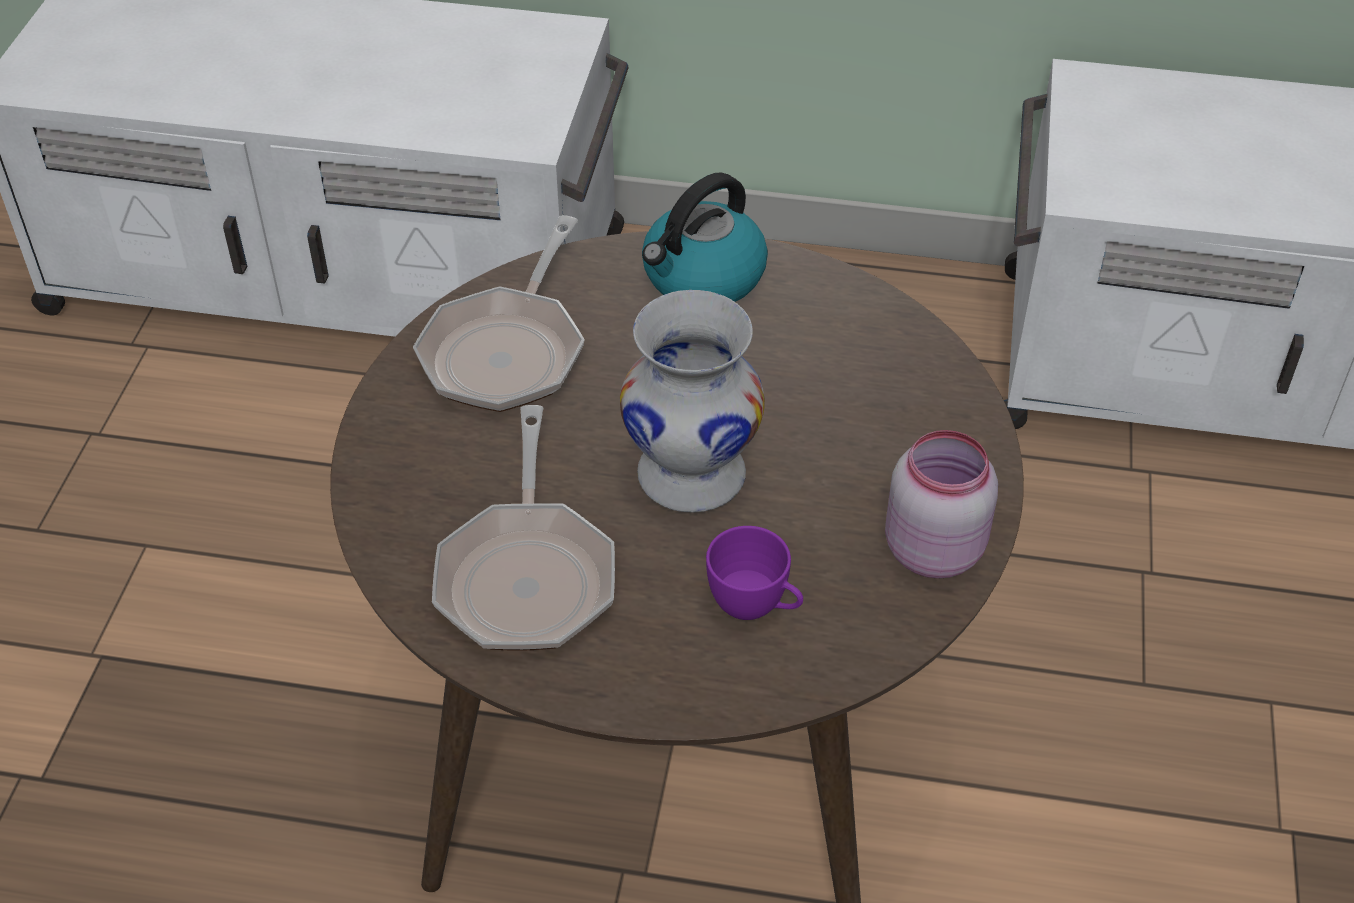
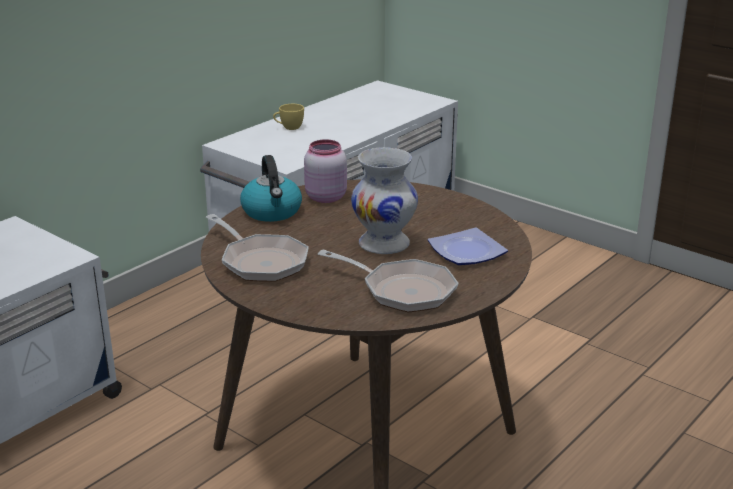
camera: 60 degrees left, 20 degrees down
(755, 606) = (467, 251): purple cup -> plate
(932, 548) = (470, 213): pink jar -> pink jar (324, 197)
(1253, 119) = (289, 128): none -> yellow cup

